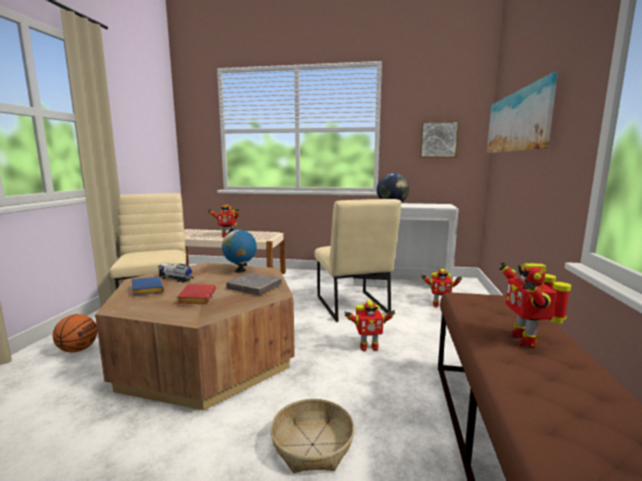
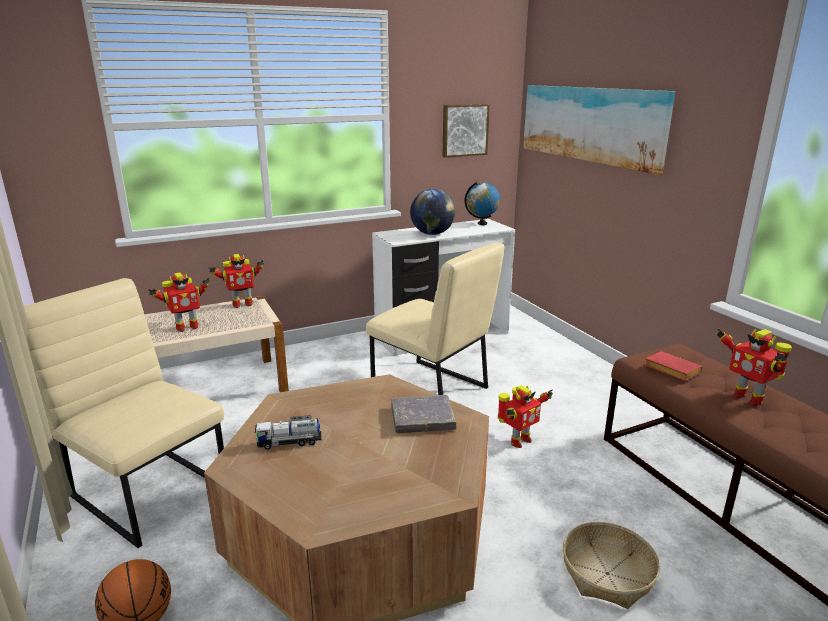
camera: 35 degrees left, 10 degrees up
(146, 289) = (286, 478): blue book -> none
(196, 297) = (386, 463): red book -> red book (669, 370)
(240, 271) = (350, 396): globe -> globe (482, 223)
(439, 305) = (518, 357): toy robot -> toy robot (241, 304)

